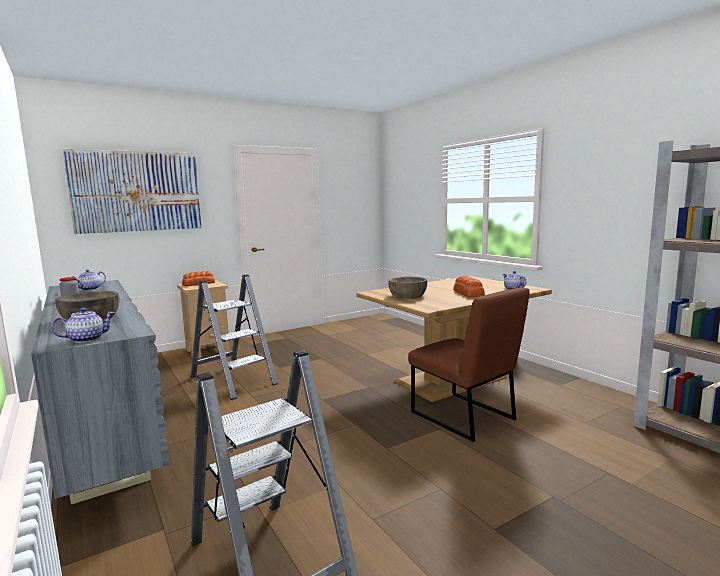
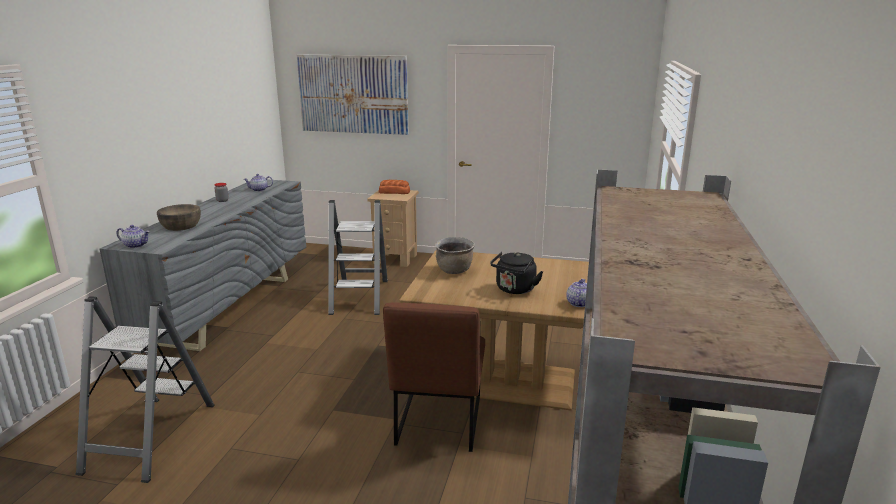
camera: 45 degrees right, 10 degrees up
(407, 296) = (454, 271): brown bowl -> brown cooking pot
(468, 293) = (514, 290): bread -> black kettle

